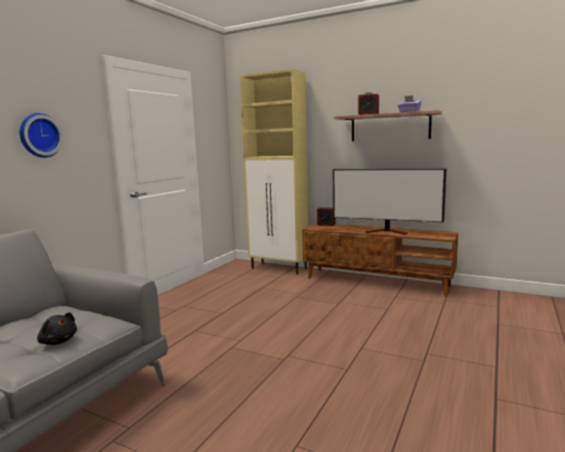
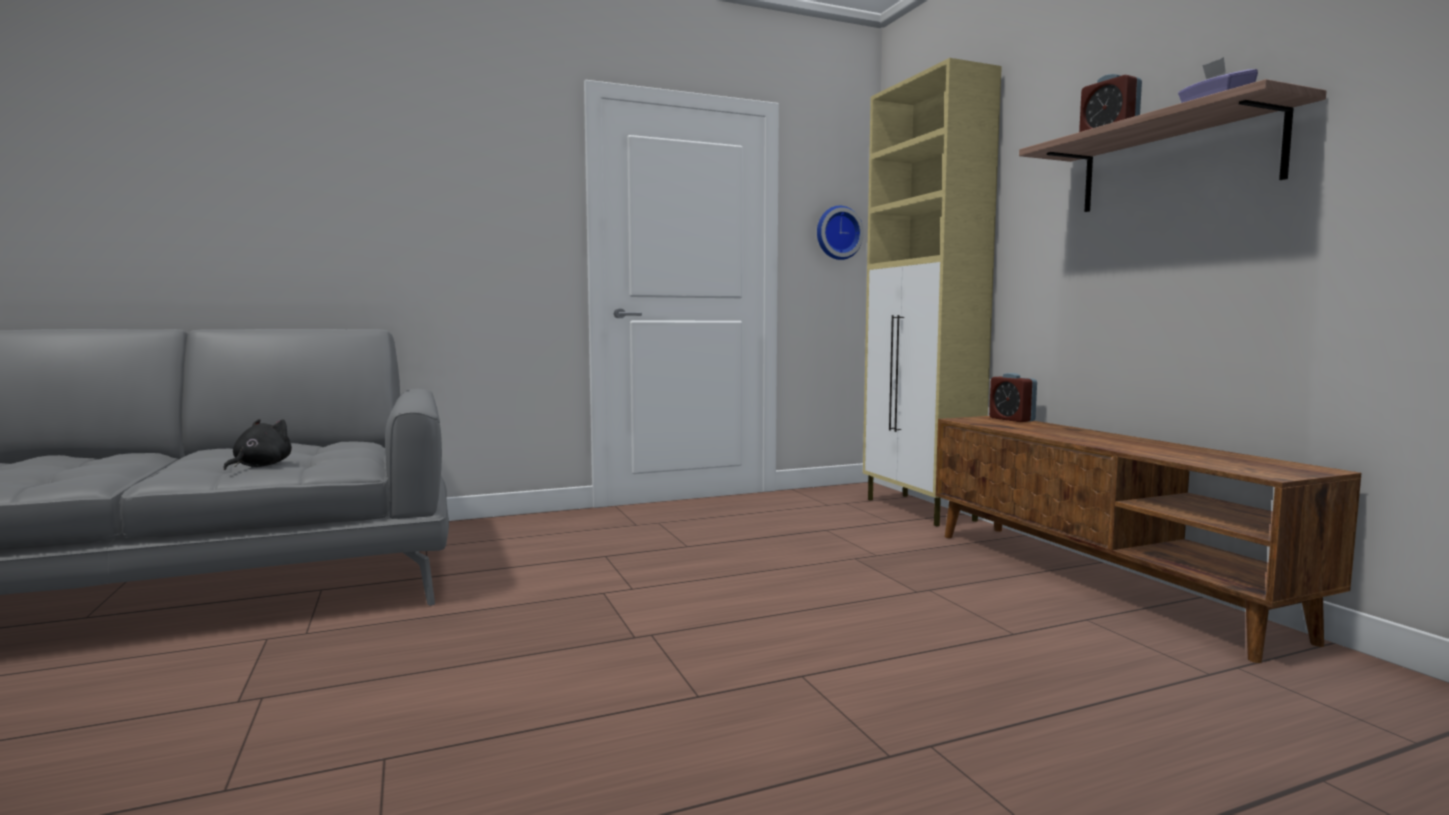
camera: 40 degrees right, 5 degrees down
(39, 135) = (455, 203): wall clock -> wall clock (837, 233)
(58, 341) = (260, 466): black plush toy -> black plush toy turned 150 degrees counterclockwise
(387, 232) = (1124, 444): television -> none

